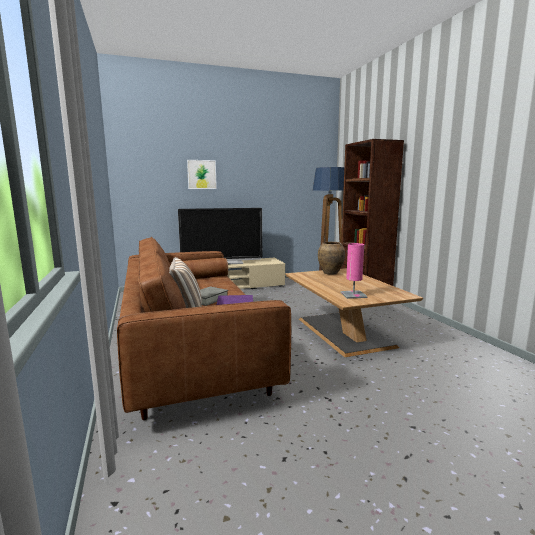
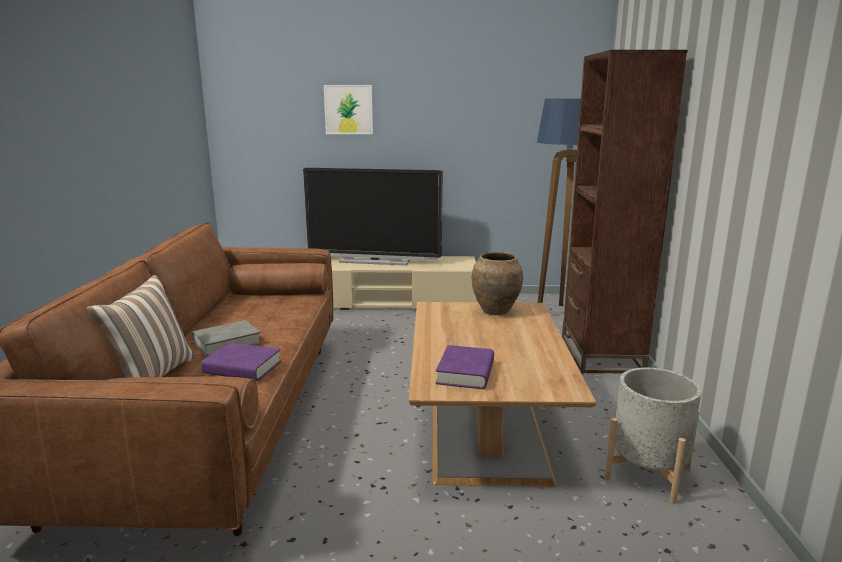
camera: 20 degrees right, 5 degrees up
(353, 295) = (465, 373): pink table lamp -> purple book
(431, 337) = (647, 474): none -> grey planter

